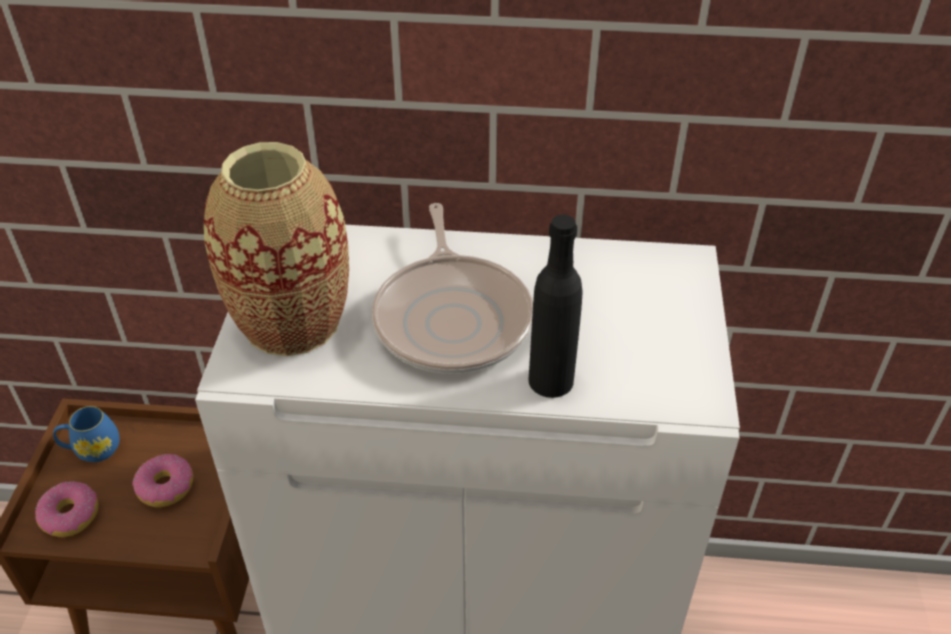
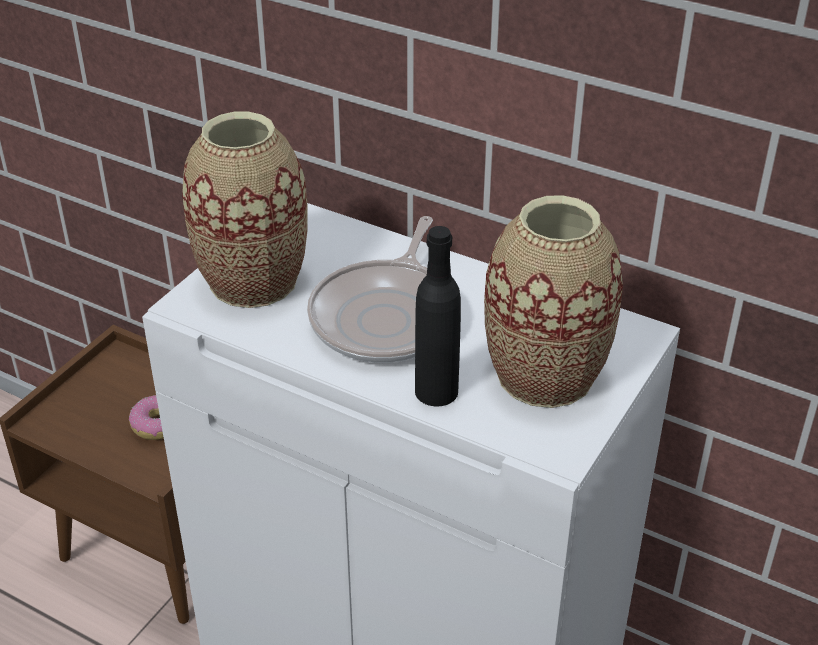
camera: 25 degrees right, 5 degrees down
(70, 515) = (72, 421): donut -> none
(92, 449) = (116, 375): blue mug -> none
(635, 329) = (544, 375): none -> vase

